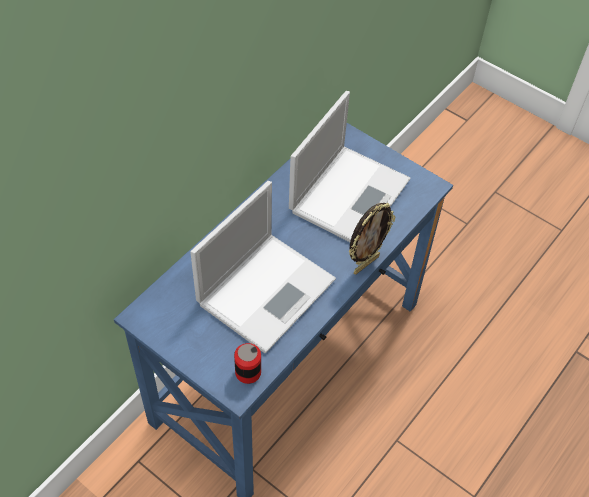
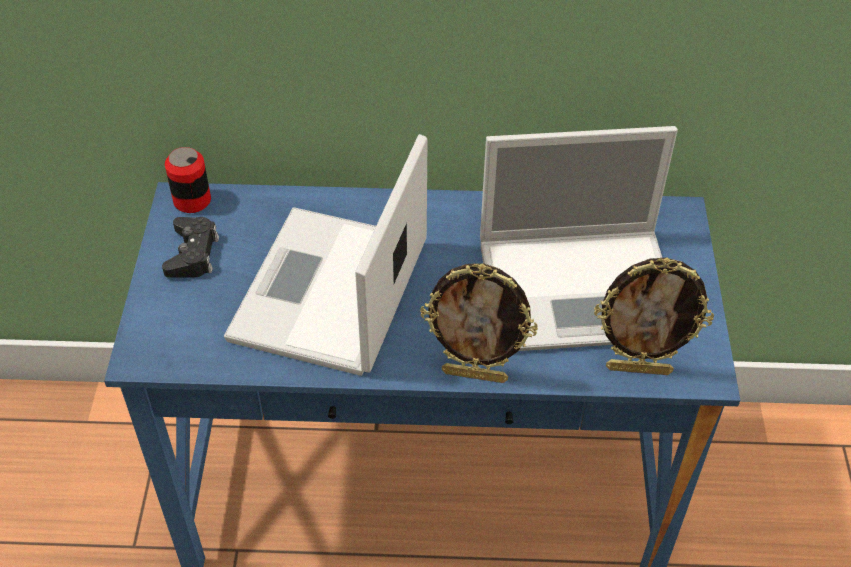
camera: 55 degrees right, 5 degrees down
(185, 331) = (192, 253): none -> black game controller
(248, 372) = (179, 349): can -> can (192, 200)
(267, 289) = (329, 294): laptop -> laptop turned 105 degrees clockwise
(410, 205) = (639, 368): none -> picture frame

